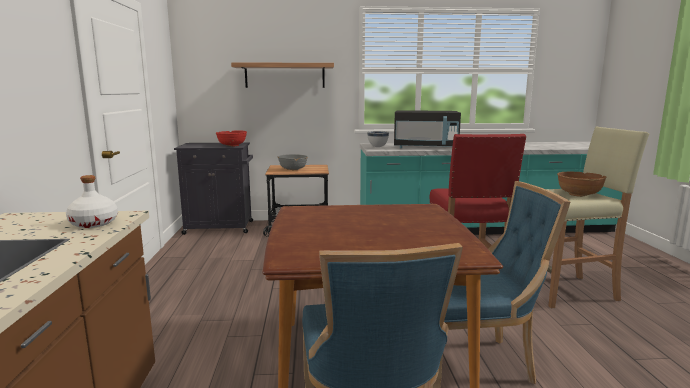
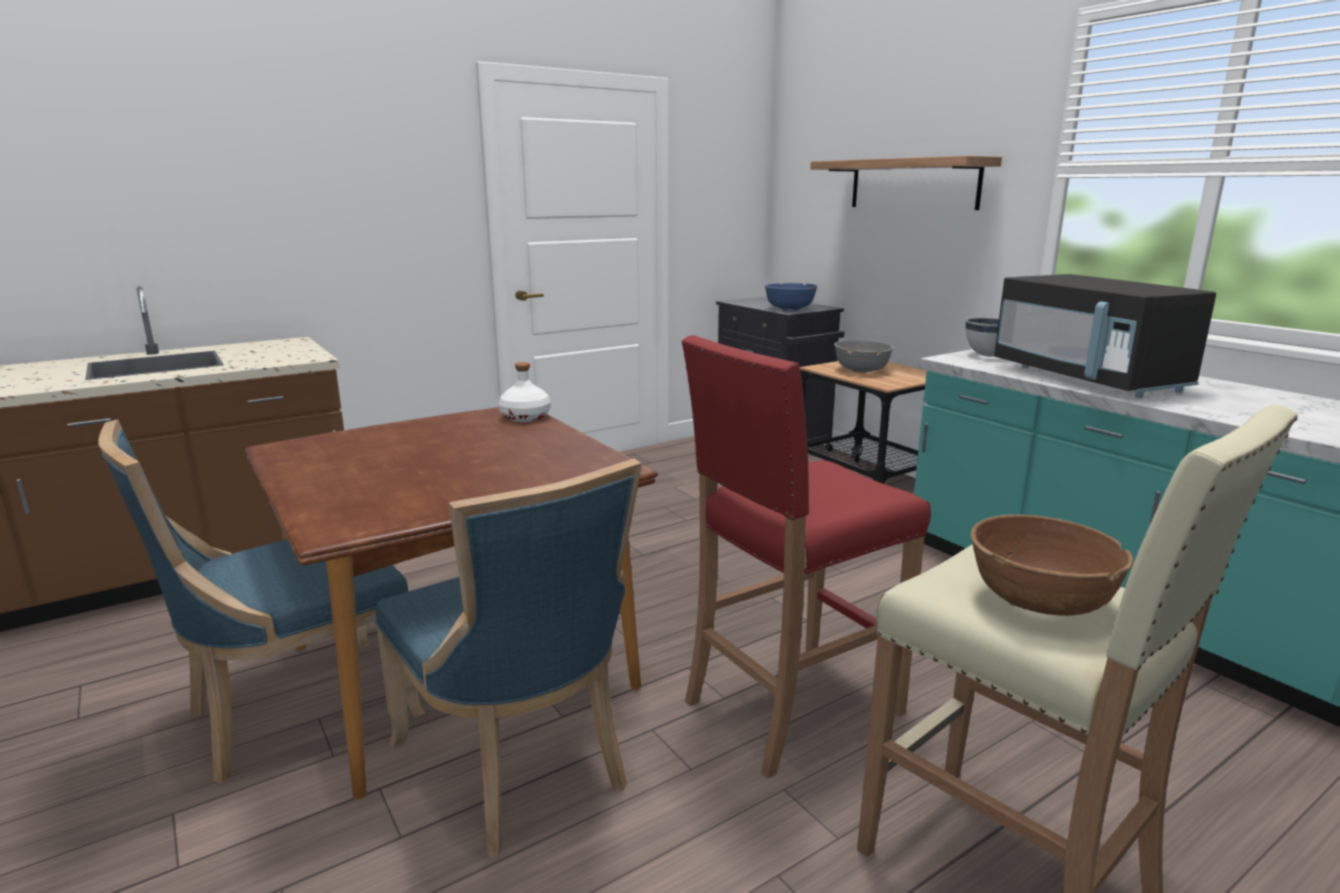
camera: 60 degrees right, 5 degrees up
(94, 223) = (276, 359): white bottle -> white bottle (525, 417)
(232, 145) = (789, 309): red bowl -> blue bowl

